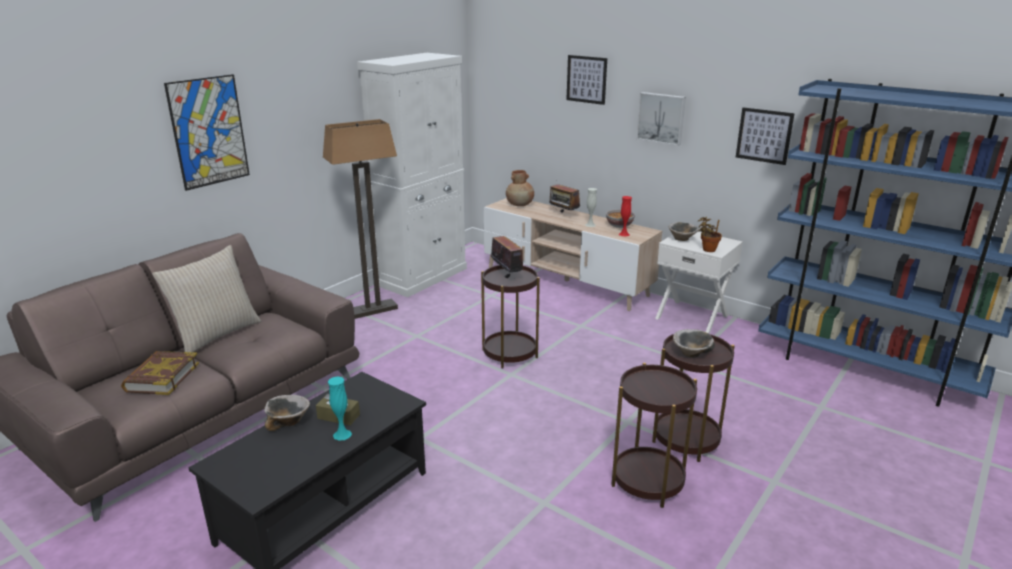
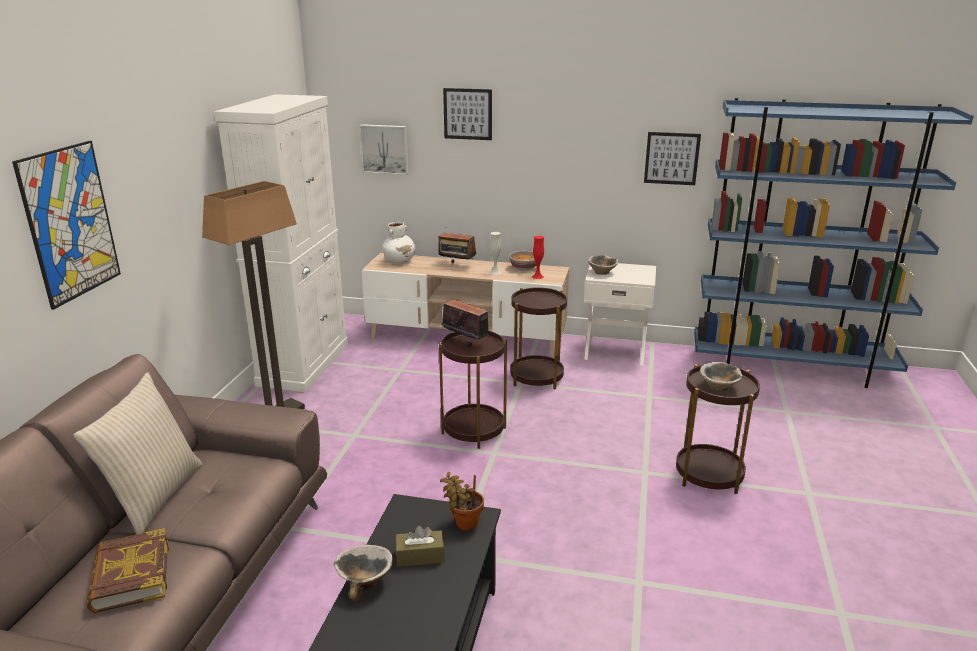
camera: 25 degrees left, 0 degrees up
(342, 434) = (445, 576): turquoise vase -> none
(520, 204) = (400, 261): brown vase -> white vase
(647, 481) = (711, 527): brown side table -> brown side table (536, 377)
(661, 118) = (559, 149): picture -> picture (385, 149)
(707, 249) = (635, 279): potted plant -> potted plant (464, 523)

